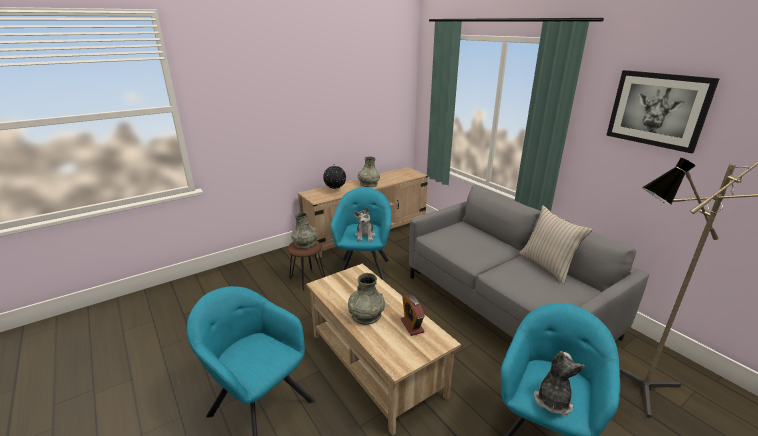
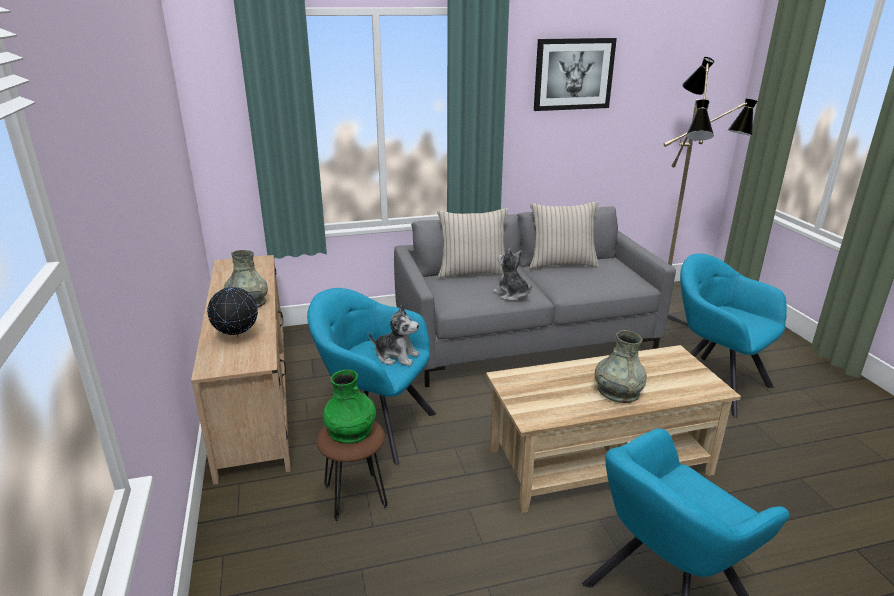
camera: 70 degrees left, 0 degrees up
(305, 244) = (350, 430): grey vase -> green vase
(412, 326) = (646, 365): alarm clock -> none
(484, 234) = (472, 273): none -> beige pillow
(552, 400) = (752, 325): plush toy -> plush toy (511, 294)

